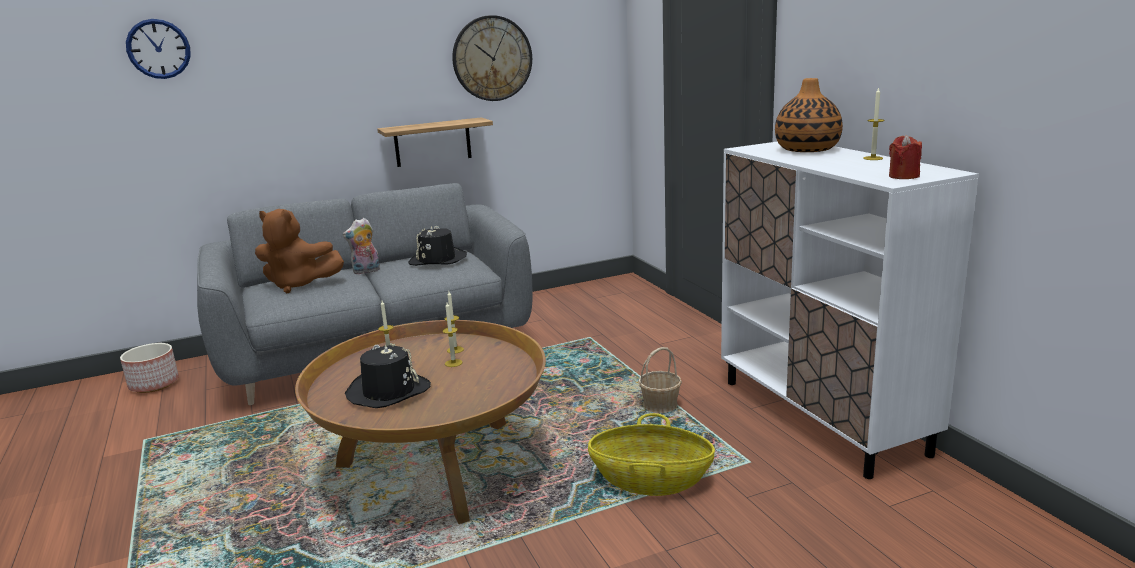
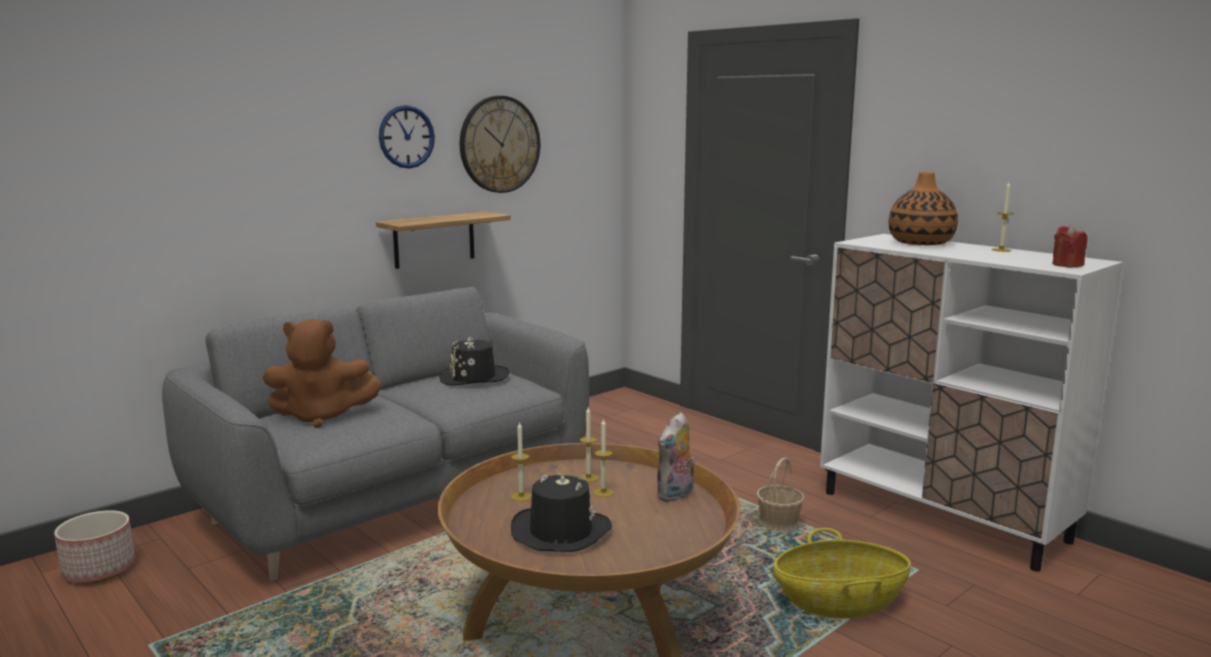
camera: 20 degrees left, 5 degrees down
(158, 49) = (119, 112): wall clock -> wall clock (406, 137)
(366, 271) = (390, 396): plush toy -> plush toy (676, 495)

